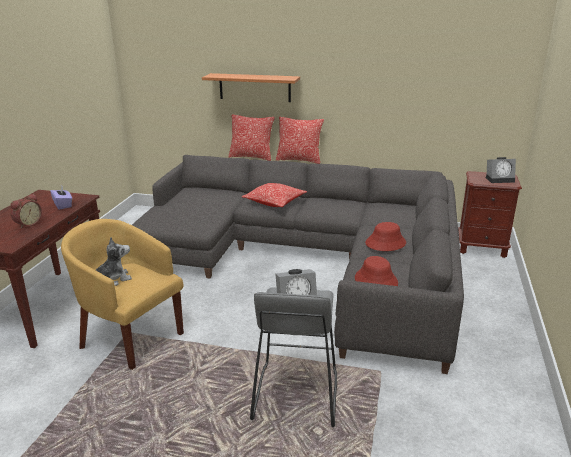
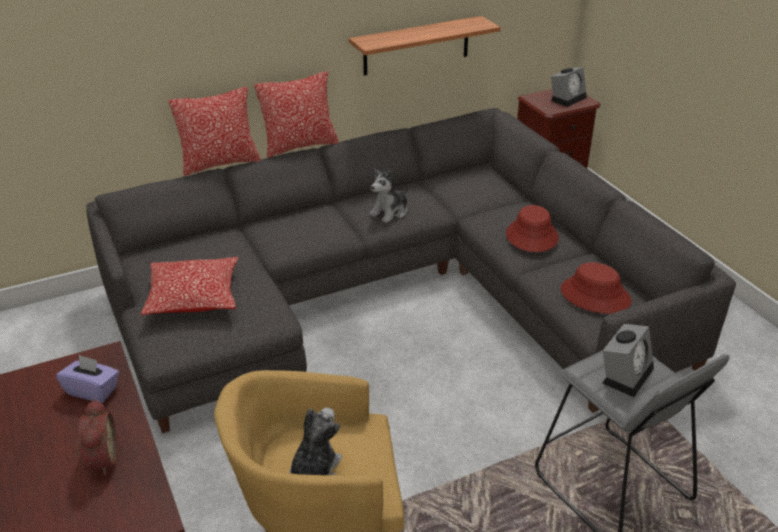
camera: 40 degrees left, 10 degrees up
(254, 87) = (202, 43): shelf -> shelf (416, 46)
(274, 202) = (310, 227): pillow -> pillow (193, 297)
(323, 208) = (390, 212): none -> plush toy

